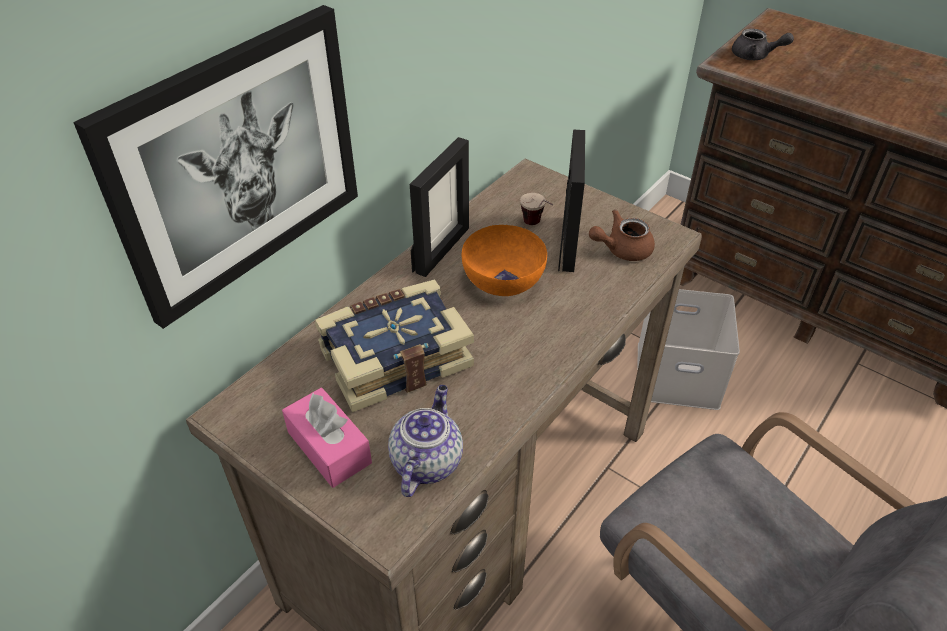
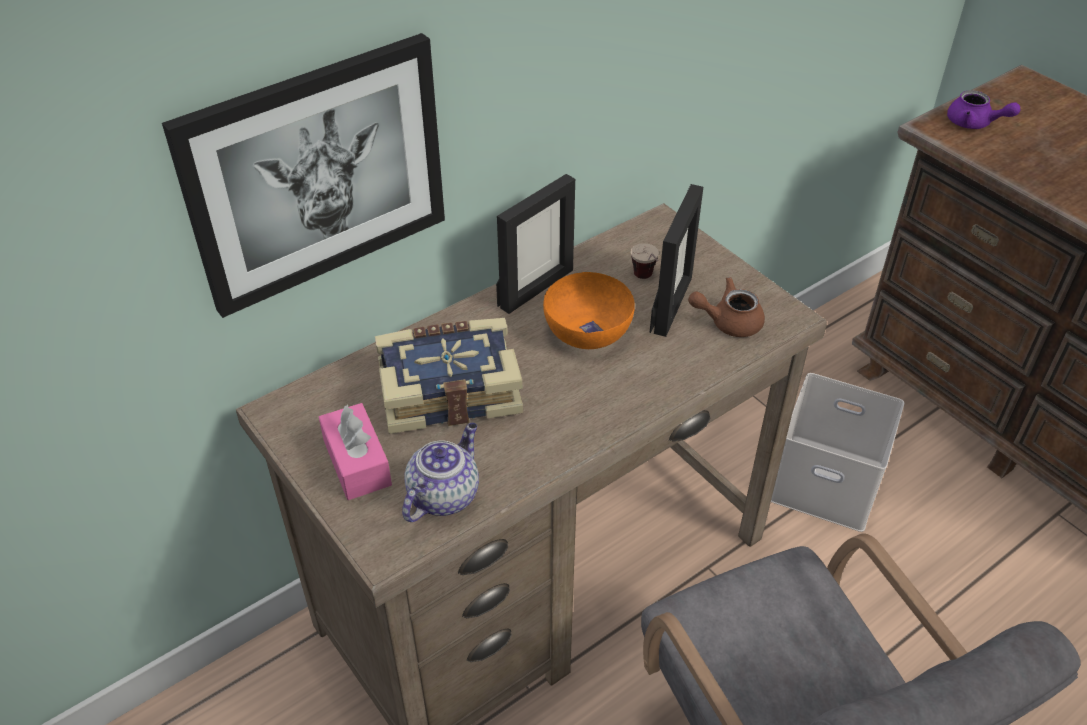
camera: 15 degrees right, 0 degrees up
(755, 56) = (974, 124): grey teapot -> purple teapot

